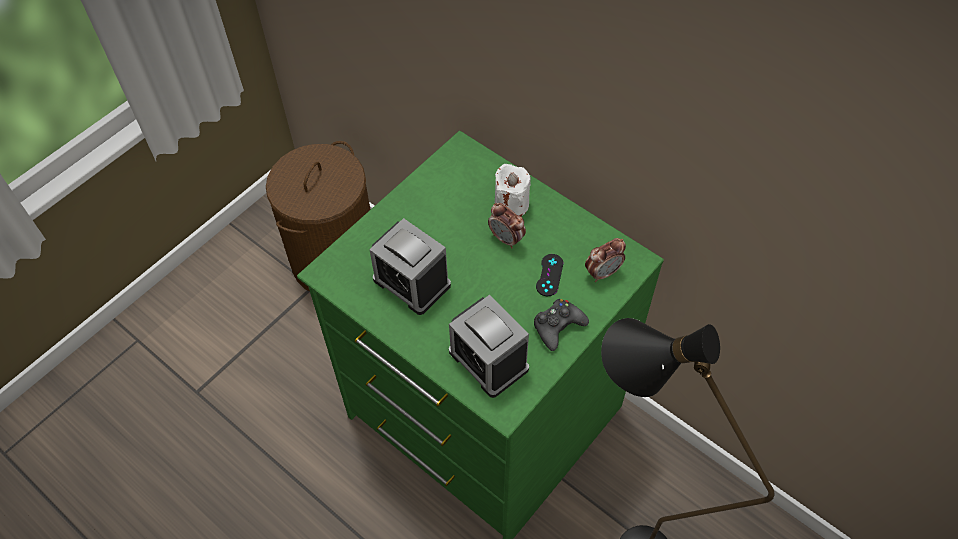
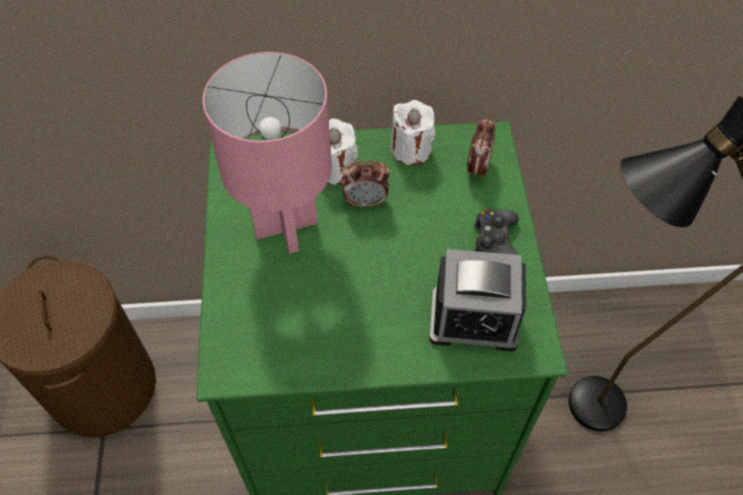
camera: 45 degrees left, 0 degrees up
(411, 282) = (324, 308): alarm clock -> none
(443, 218) = (286, 226): none -> pink table lamp
(549, 275) = (438, 203): black game controller -> none
(573, 228) = (411, 149): none -> white candle

